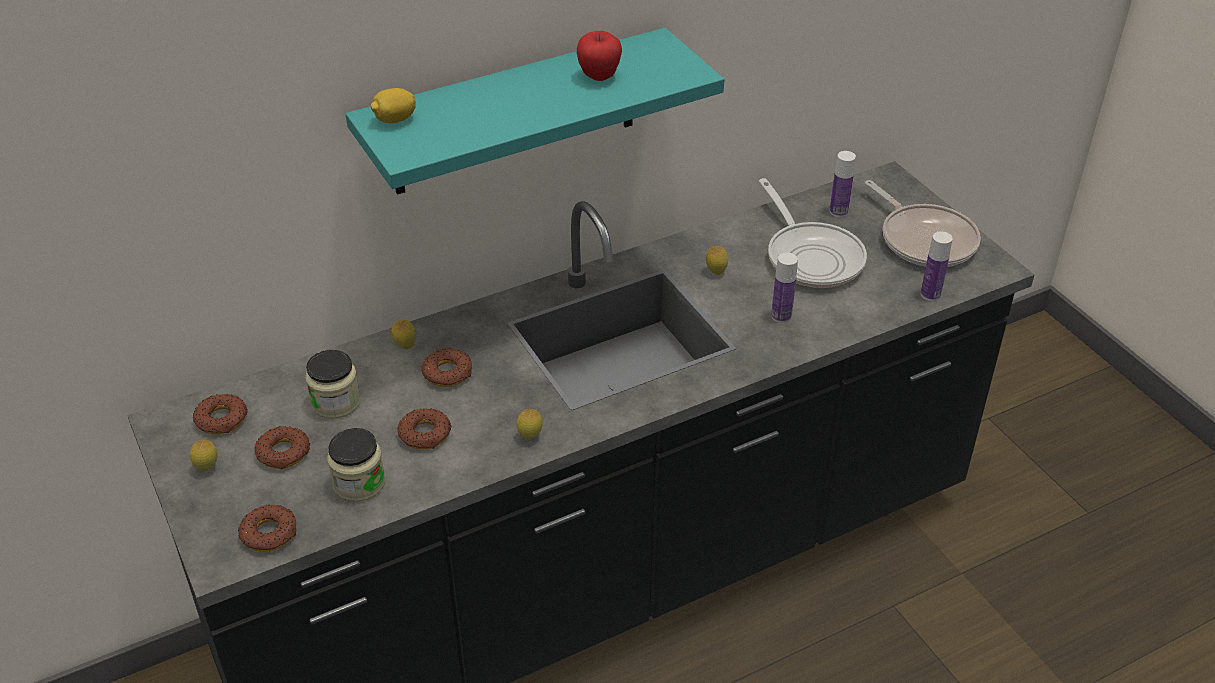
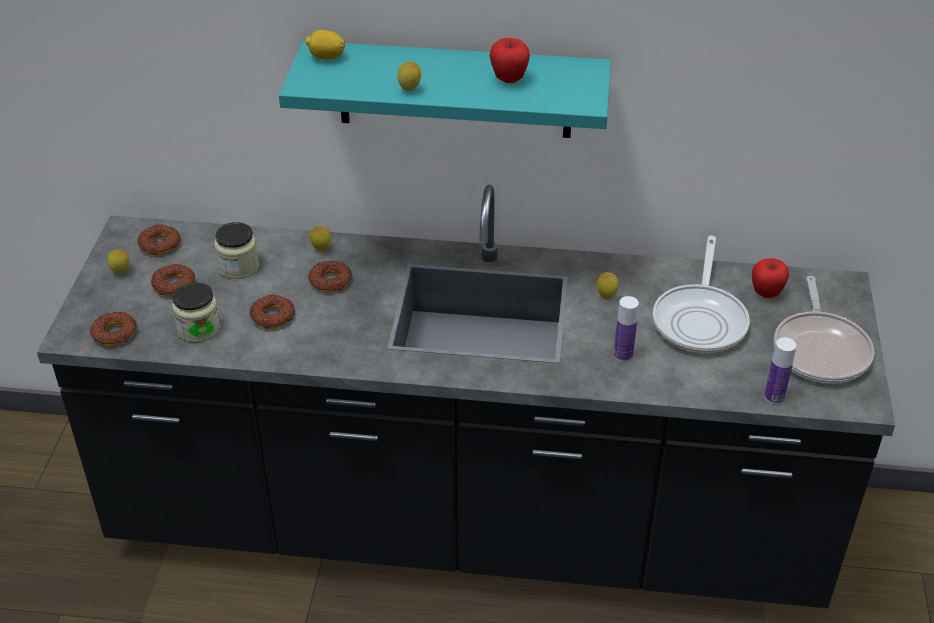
camera: 35 degrees right, 0 degrees up
(530, 436) = (339, 353): lemon -> lemon (409, 90)
(838, 211) = (766, 293): bottle -> apple

